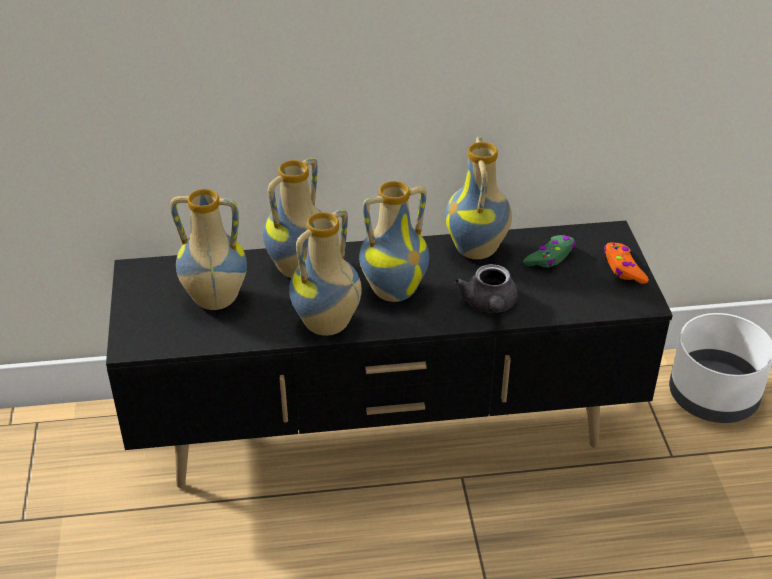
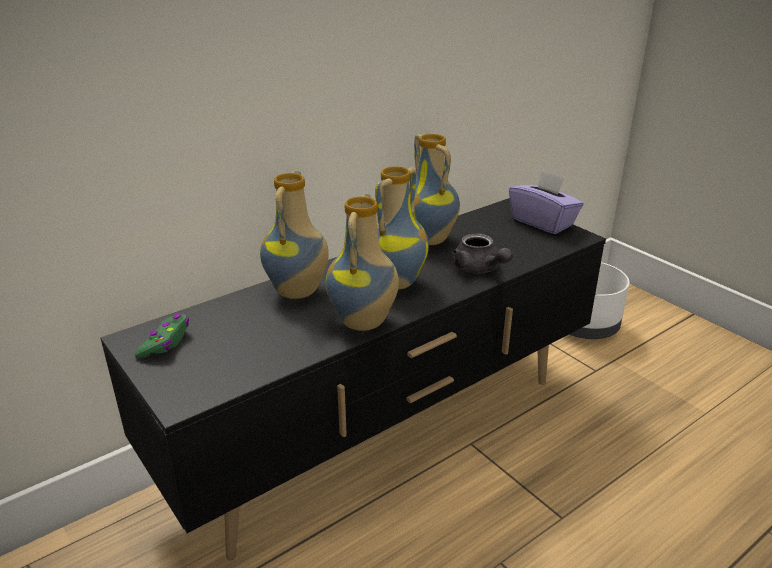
camera: 30 degrees left, 10 degrees down
(215, 301) = (239, 337): vase -> none
(550, 257) = (487, 229): green game controller -> green game controller (165, 342)
(623, 268) = (543, 222): orange game controller -> purple tissue box

